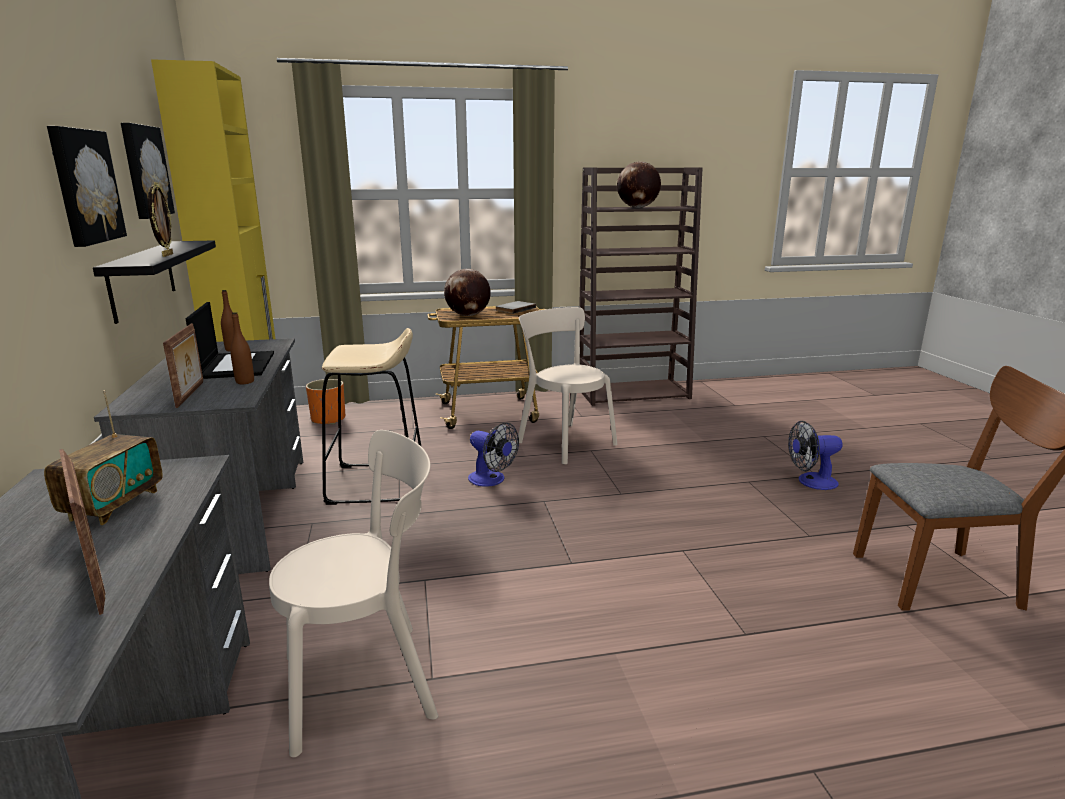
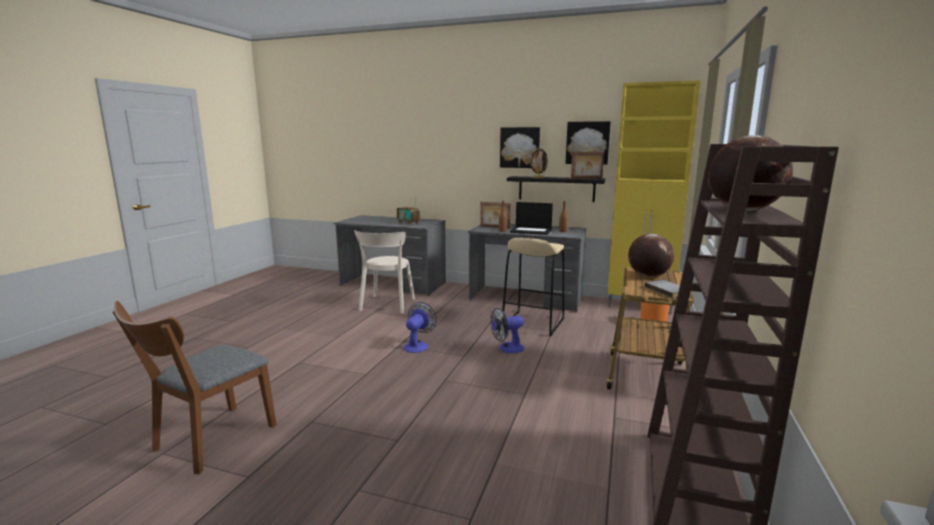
camera: 120 degrees right, 5 degrees down
(96, 576) = (375, 222): picture frame -> picture frame (586, 178)
(563, 442) = (552, 388): beige chair -> none
(811, 482) = (354, 475): fan -> fan (418, 345)

